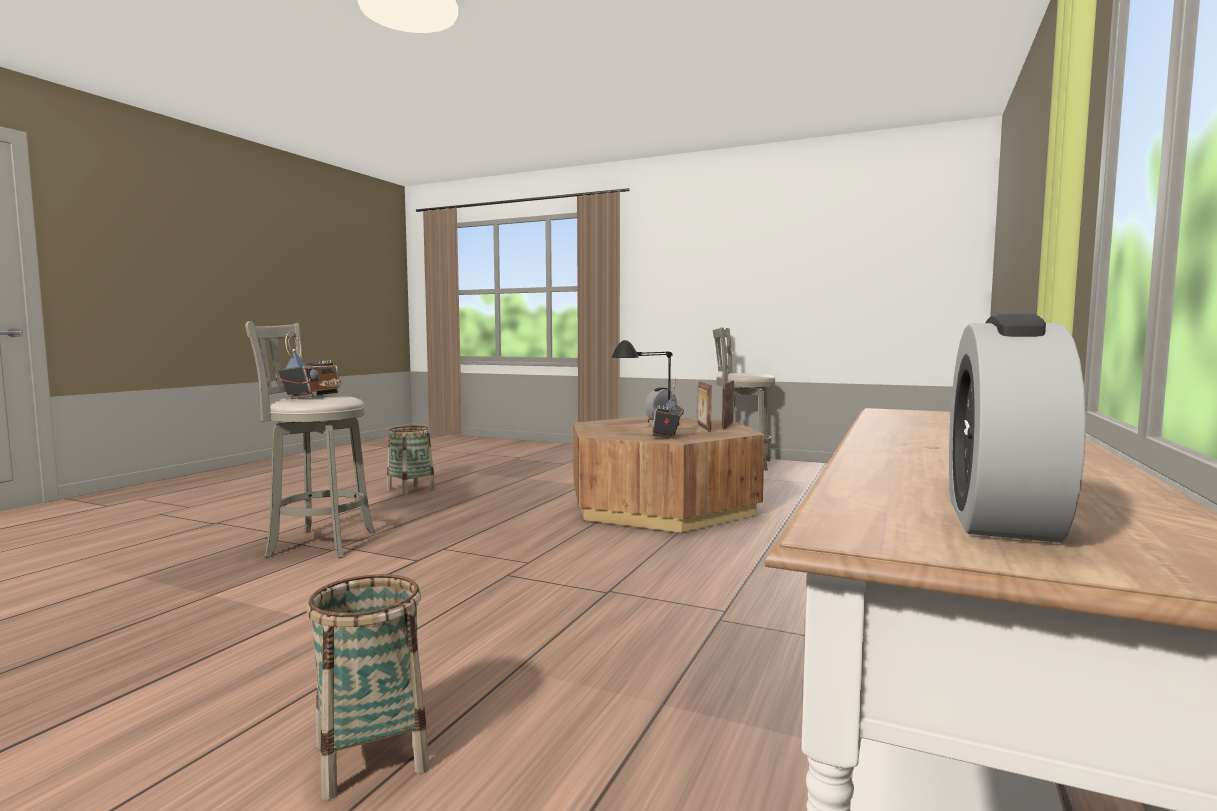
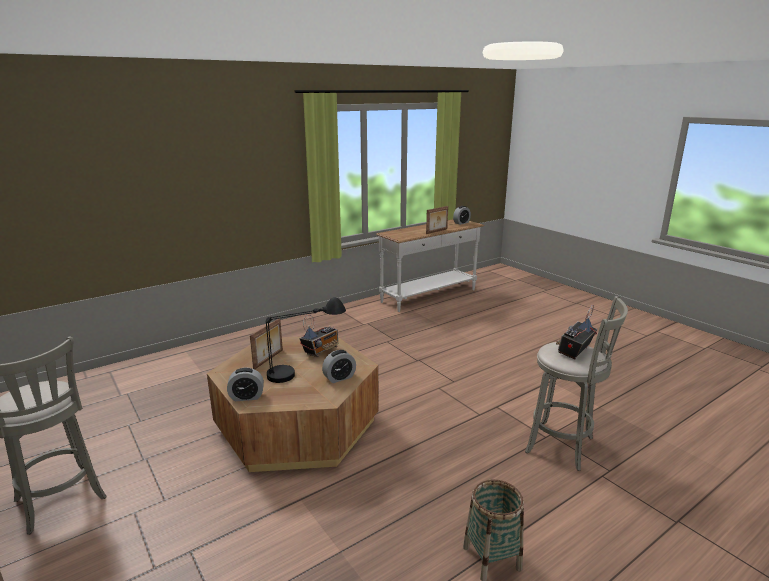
camera: 150 degrees left, 15 degrees up
(371, 757) = (514, 331): basket -> none
(603, 429) = (339, 378): none -> alarm clock
(727, 426) = (244, 359): picture frame -> picture frame (437, 231)

